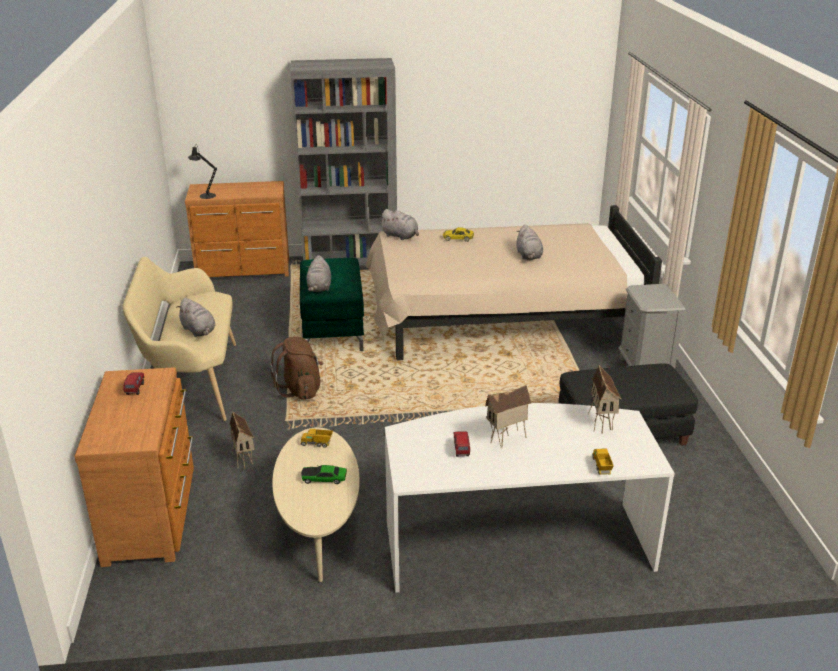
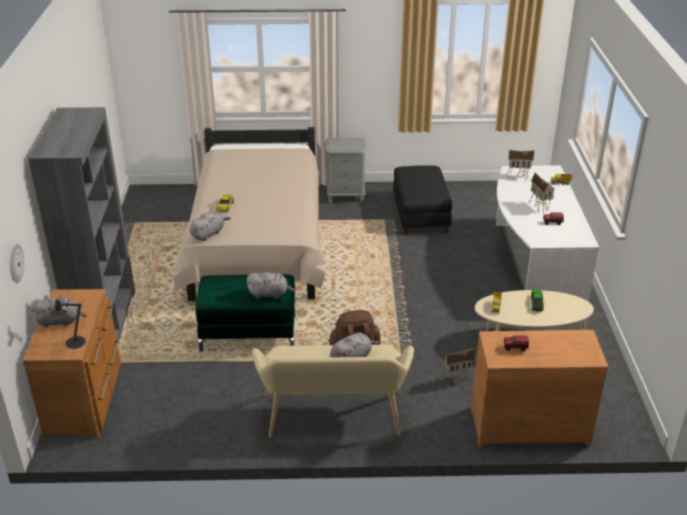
camera: 85 degrees left, 5 degrees up
(224, 119) = (15, 263): none -> wall clock
(529, 256) = (272, 179): grey plush toy -> grey plush toy (60, 321)

